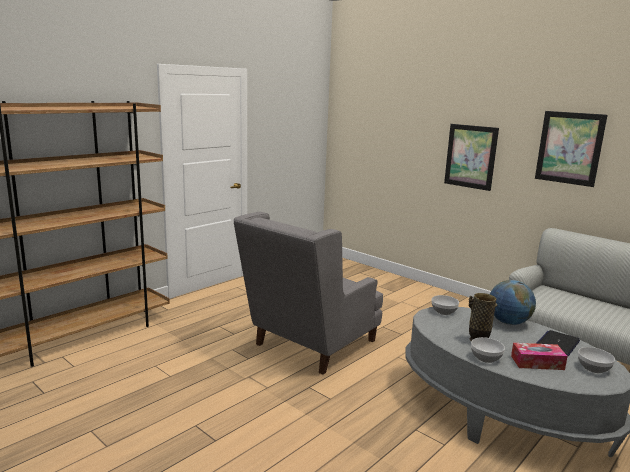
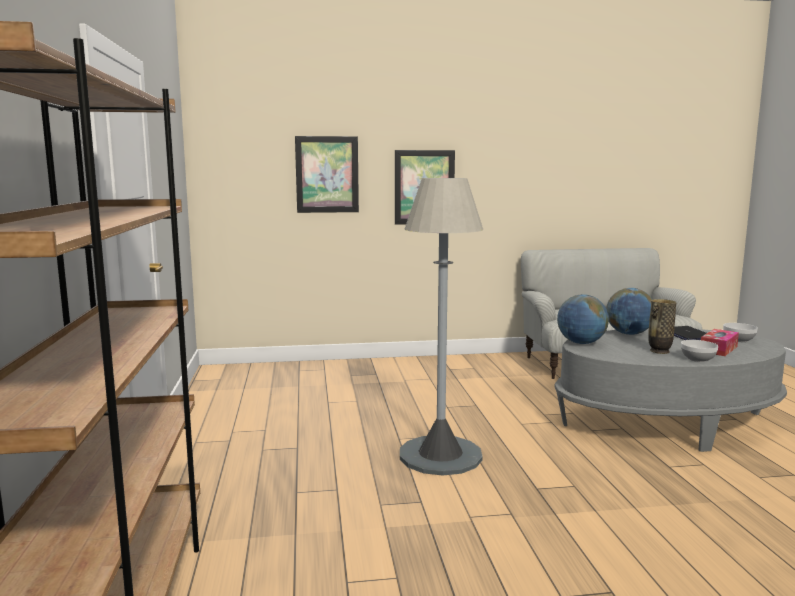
camera: 50 degrees left, 5 degrees down
(309, 346) = (440, 456): grey armchair -> grey floor lamp
(444, 311) = (581, 343): bowl -> globe
(569, 148) = (530, 165): picture -> picture (327, 174)

